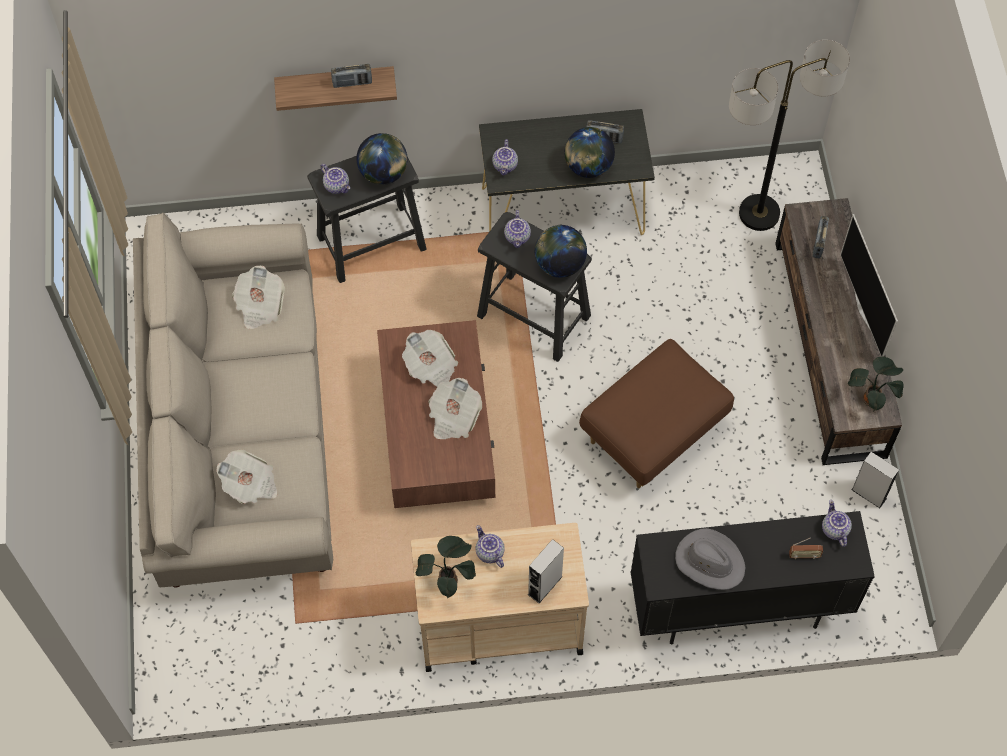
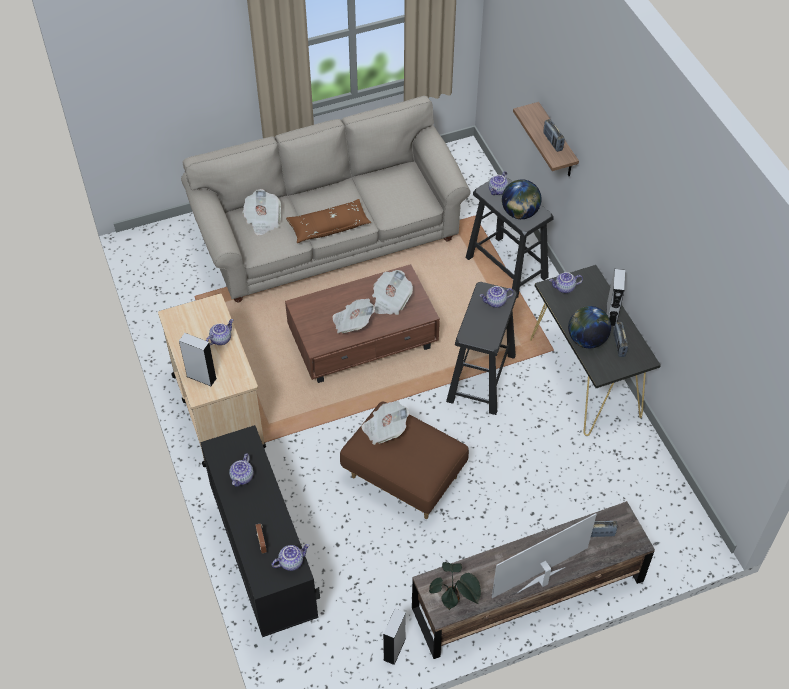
camera: 75 degrees right, 10 degrees down
(259, 306) = (402, 192): newspaper -> newspaper (385, 429)
(288, 407) = (329, 226): none -> brown pillow
(449, 580) = (194, 320): potted plant -> none
(560, 132) = (611, 315): none -> grey speaker
(560, 264) = (480, 333): globe -> none
(710, 561) = (242, 477): grey hat -> teapot
(759, 213) = (642, 516): floor lamp -> none

